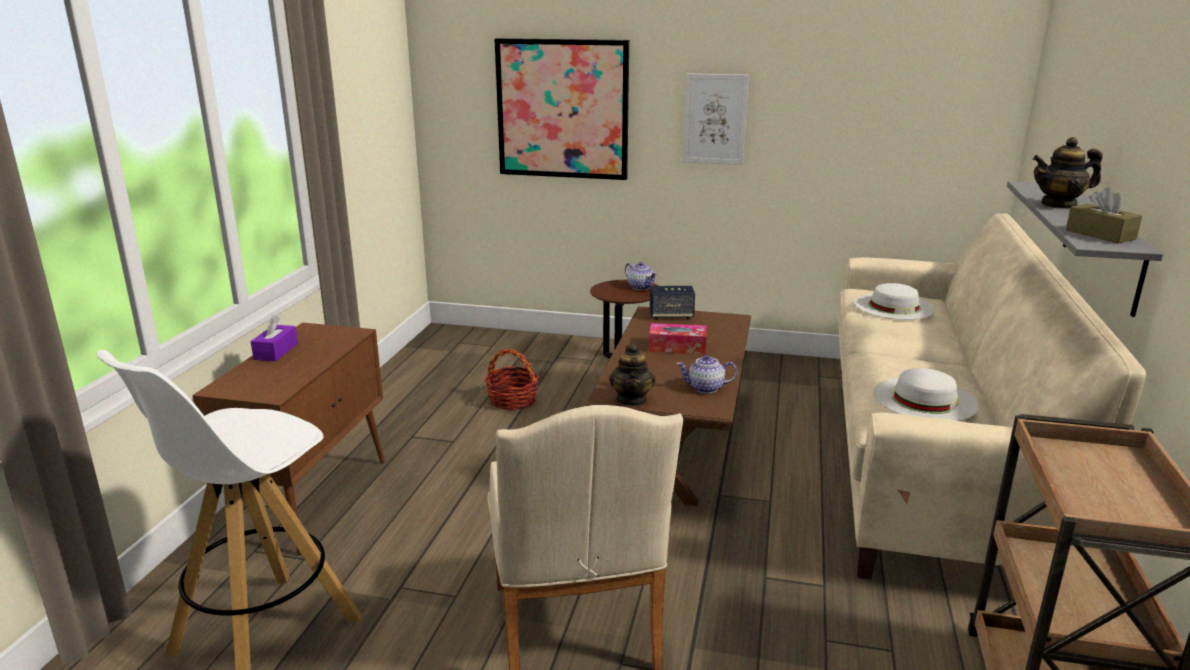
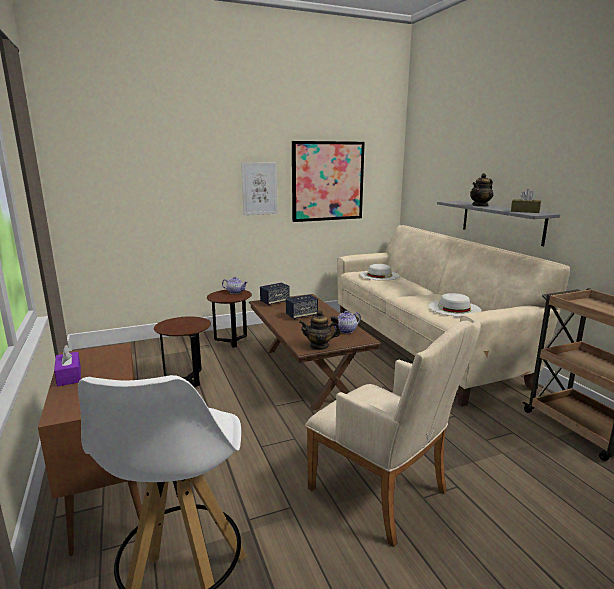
camera: 35 degrees left, 5 degrees down
(512, 400) = (187, 379): basket -> brown side table
(562, 109) = (164, 188): picture -> picture (327, 181)
(632, 399) = (319, 346): teapot -> teapot turned 120 degrees clockwise
(677, 347) = (301, 315): tissue box -> speaker

